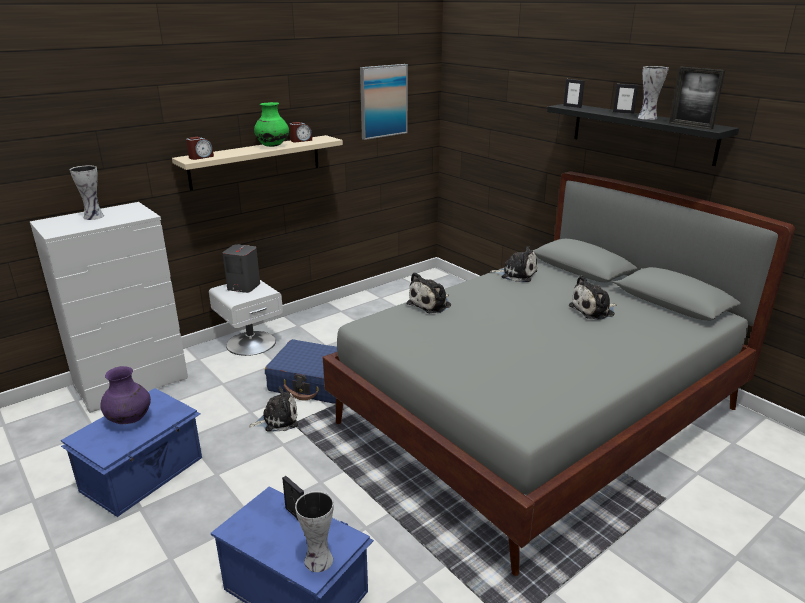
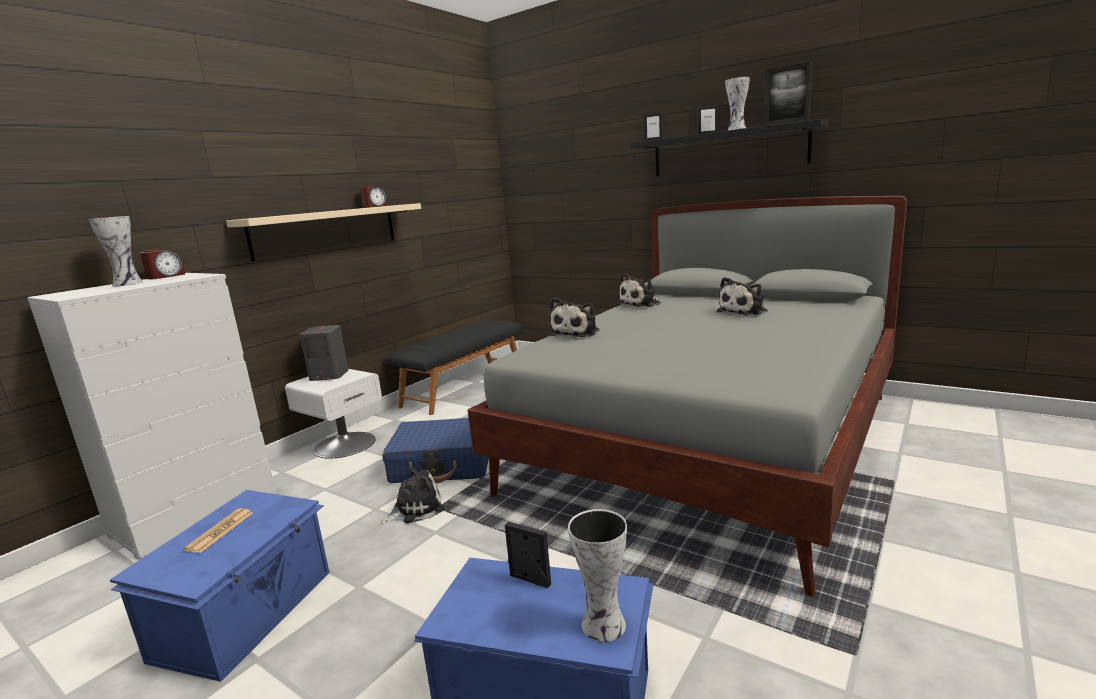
camera: 15 degrees left, 10 degrees down
(129, 420) = (220, 531): purple vase -> newspaper
(201, 157) = (264, 216): alarm clock -> alarm clock (165, 276)
(272, 146) = (346, 209): green vase -> none
(368, 302) = (464, 387): none -> black bench
(383, 101) = (450, 173): picture -> none
(516, 274) = (641, 304): plush toy -> plush toy turned 135 degrees clockwise

